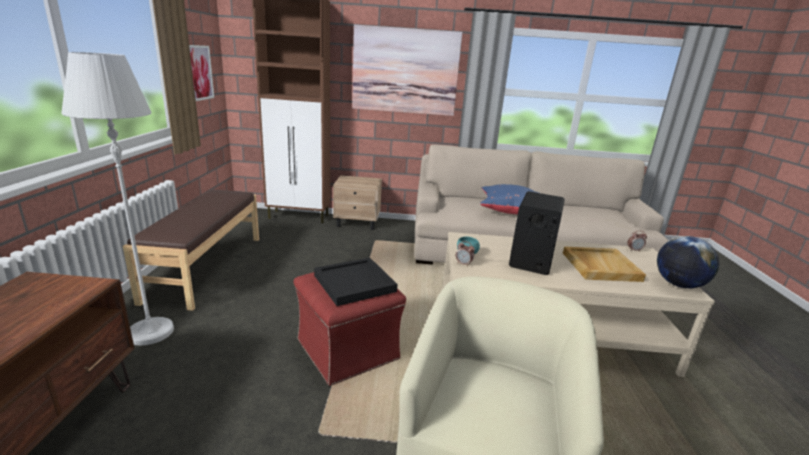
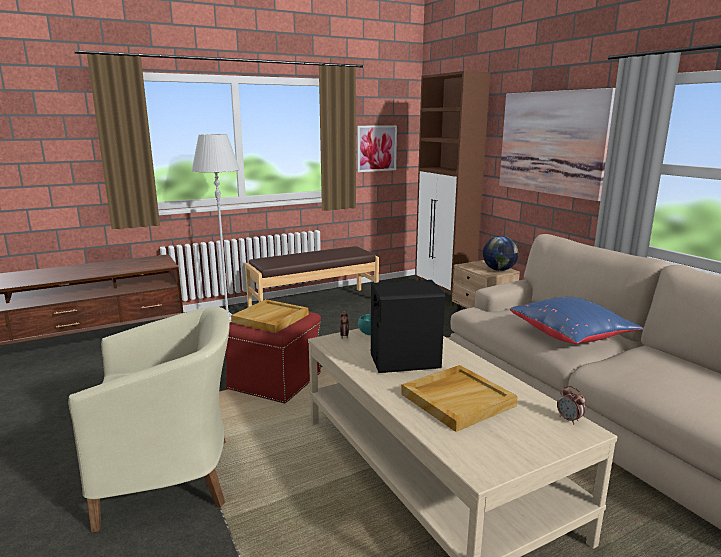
camera: 60 degrees right, 5 degrees down
(355, 283) = (270, 318): black tray -> beige tray
(678, 284) = (490, 460): globe -> globe (499, 270)

